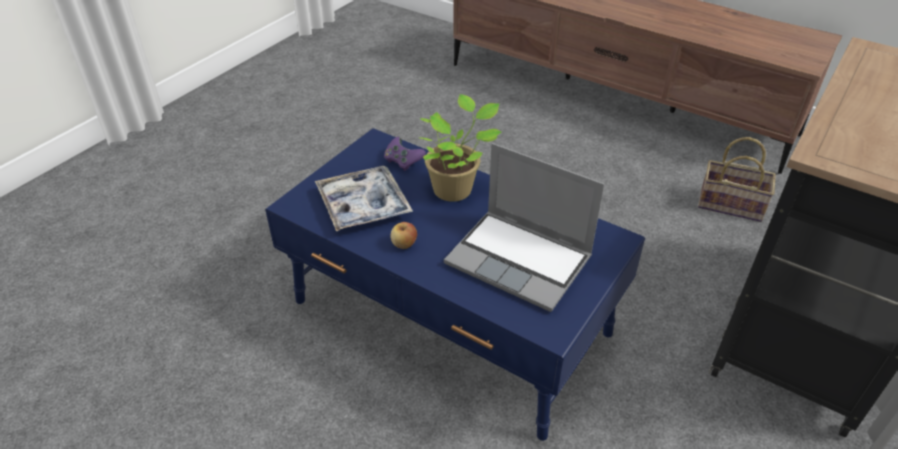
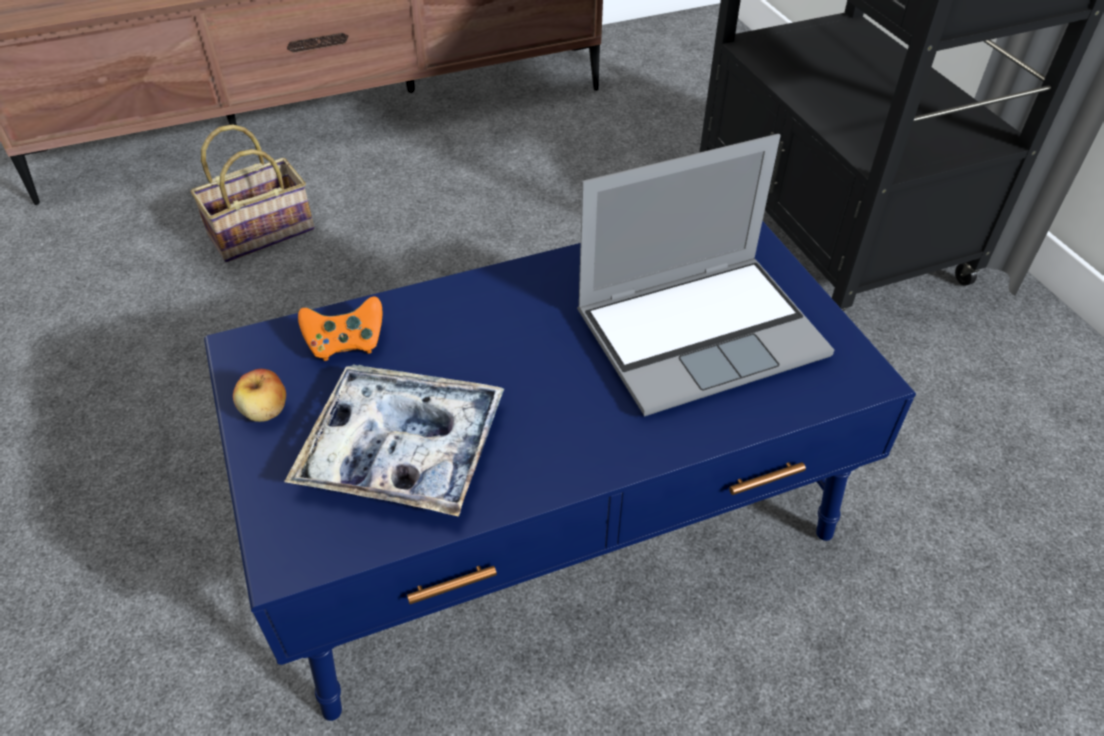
camera: 55 degrees left, 5 degrees up
(403, 162) = (345, 343): purple game controller -> orange game controller
(404, 244) = (552, 444): apple -> apple (266, 411)
(455, 189) = (479, 318): potted plant -> none
(732, 204) = (606, 149): basket -> basket (263, 231)

